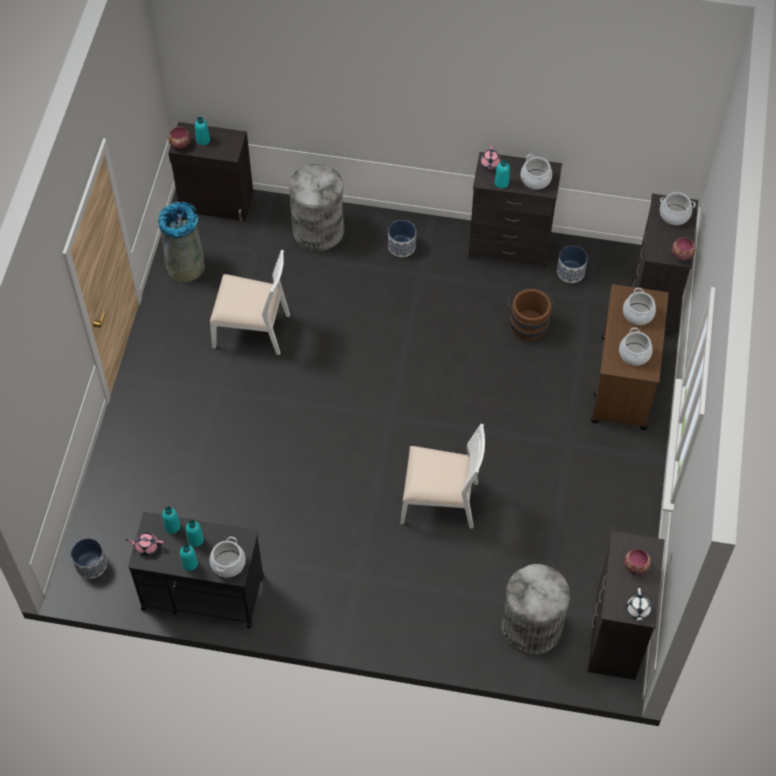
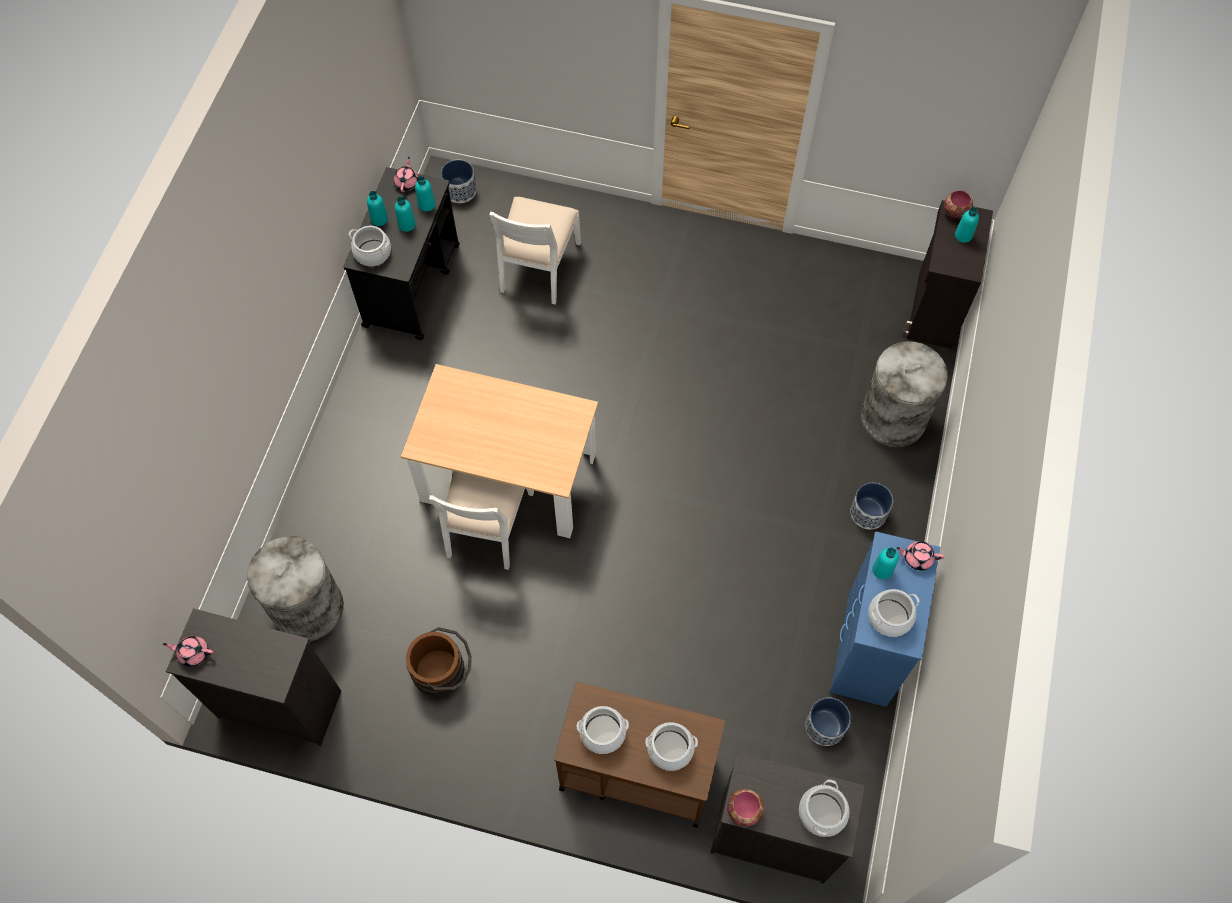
camera: 95 degrees right, 5 degrees up
(185, 265) = (839, 276): grey trash can -> none
(252, 329) = (743, 341): white chair -> white chair (538, 267)
(396, 490) = (508, 478): none -> beige dining table
(510, 248) = (866, 649): black dresser -> blue dresser
(528, 322) = (741, 658): brown bucket -> brown bucket (444, 672)
(635, 566) = (253, 659): bowl -> none
(637, 610) = (193, 653): white teapot -> pink teapot

